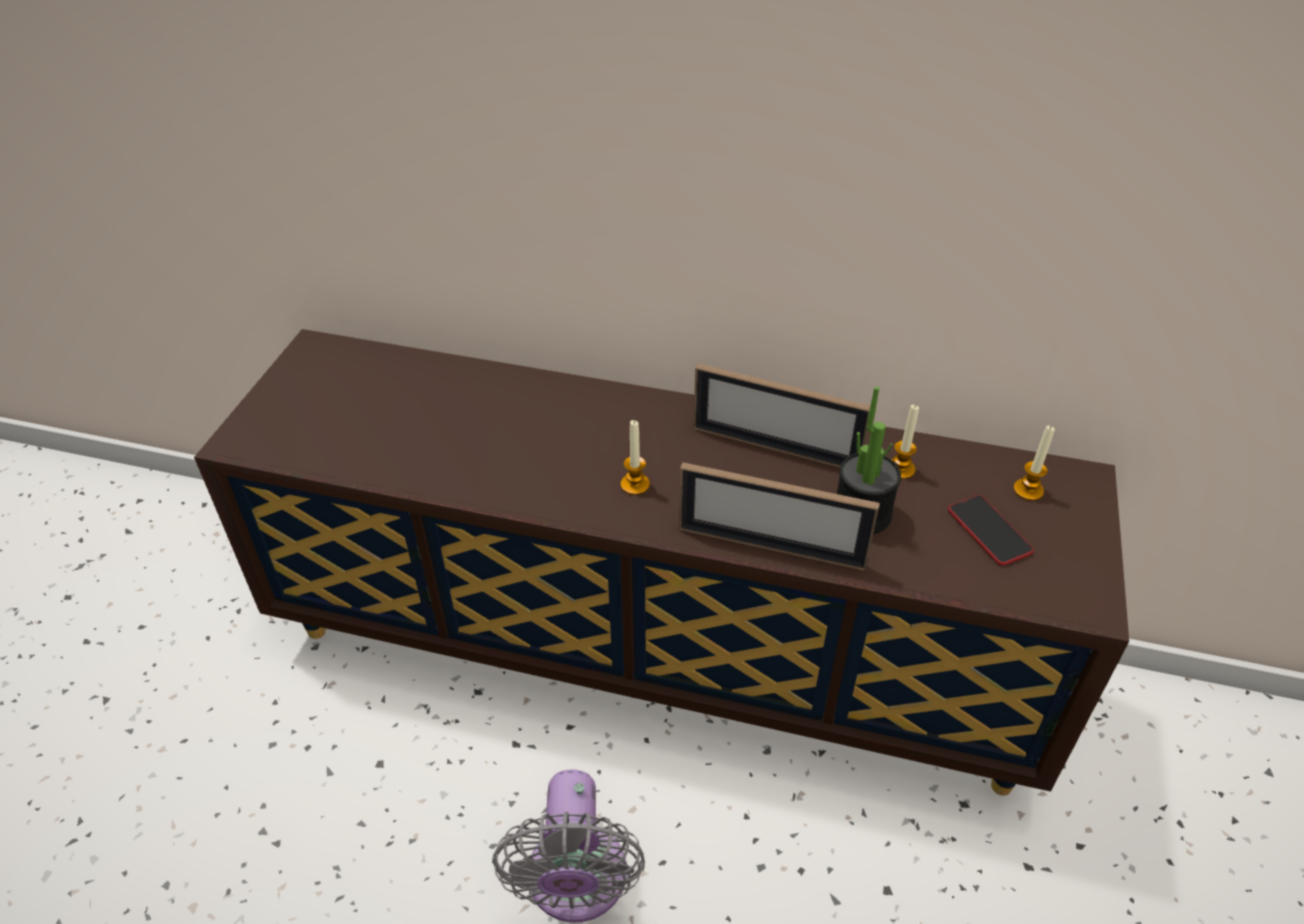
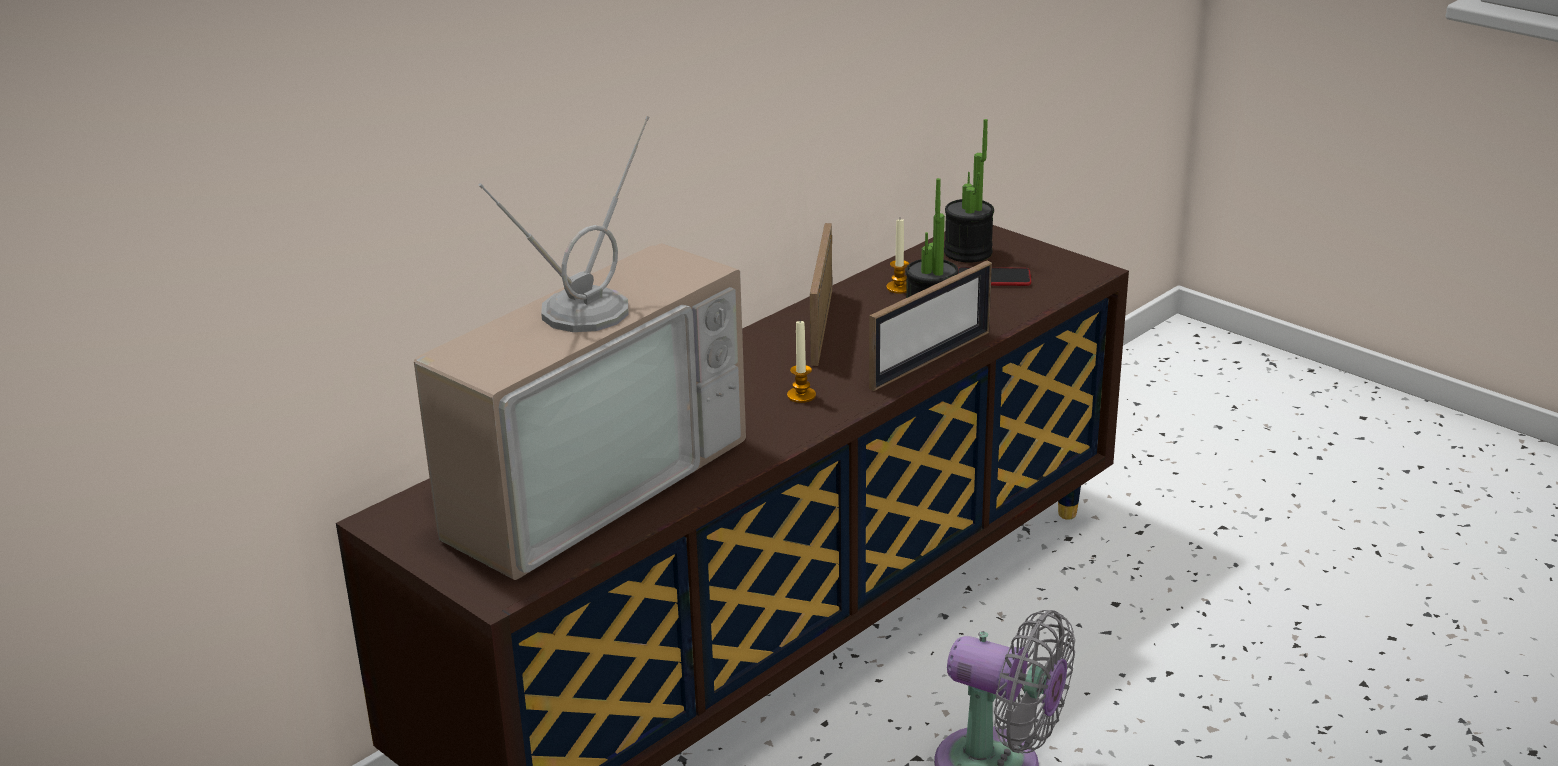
camera: 60 degrees left, 15 degrees down
(418, 417) = (584, 479): none -> television
(775, 448) = (822, 326): picture frame -> picture frame turned 135 degrees clockwise
(1028, 490) = (968, 252): candle -> potted plant

